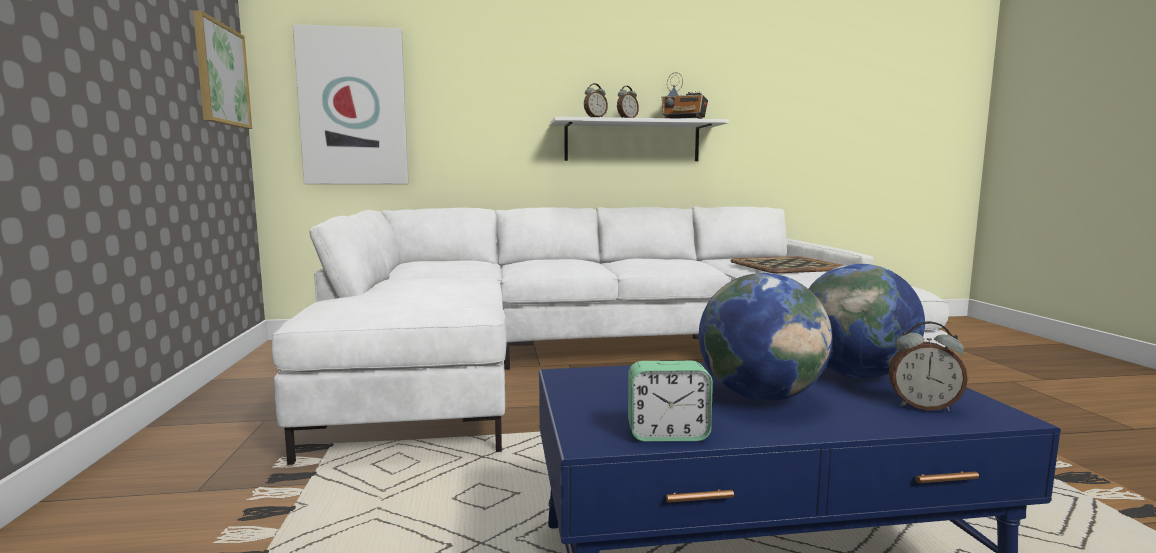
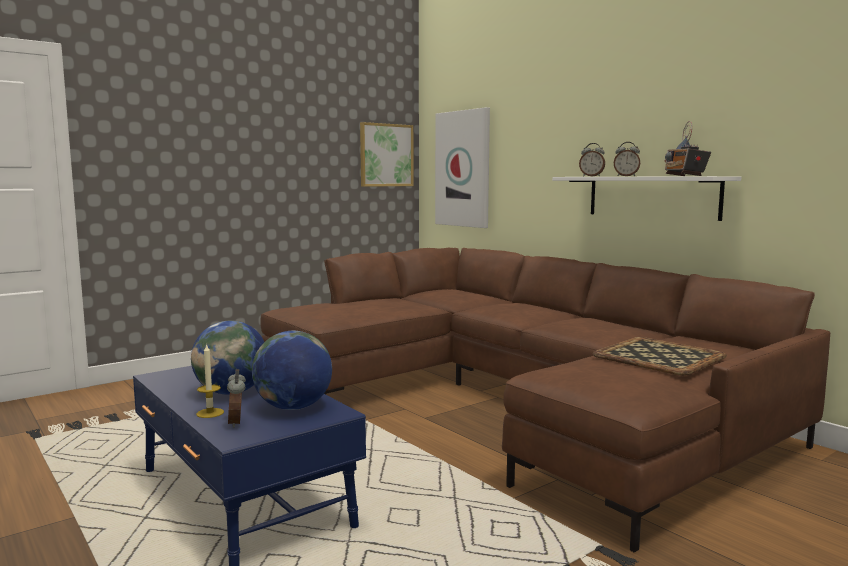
camera: 60 degrees right, 0 degrees up
(599, 363) = (517, 404): white sofa -> brown sofa
(667, 434) = (165, 384): alarm clock -> none
(871, 418) = (210, 413): none -> candle

